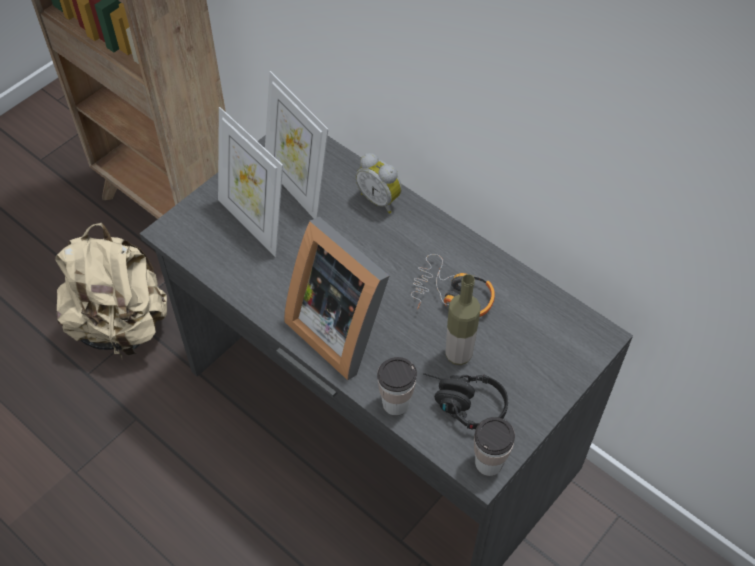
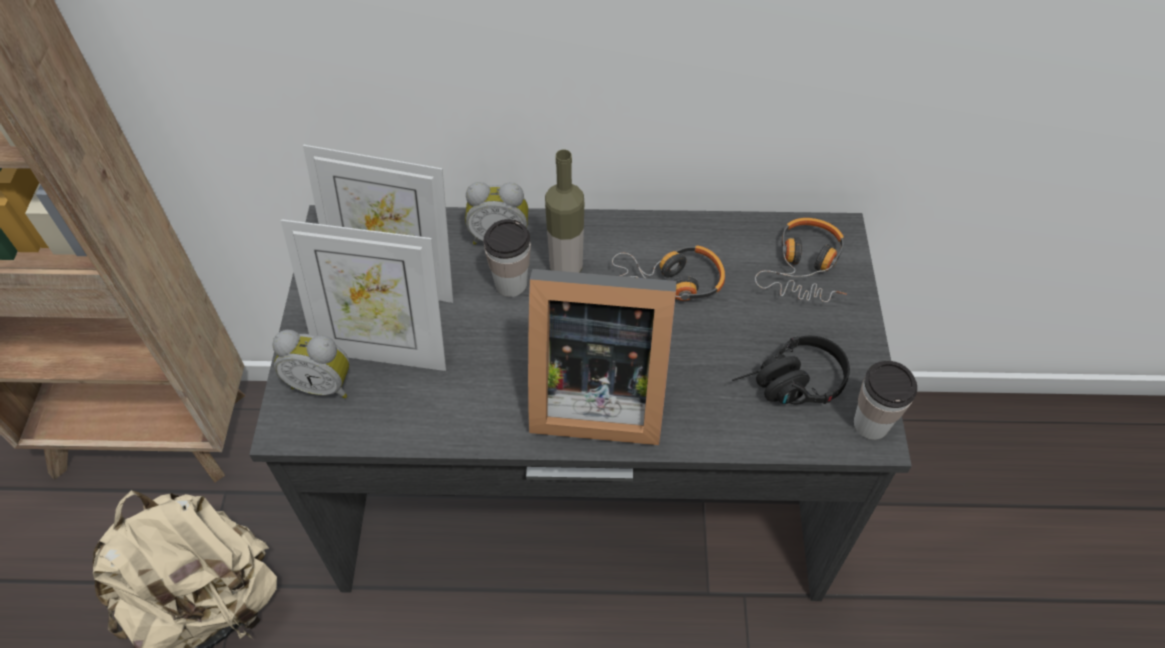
camera: 40 degrees left, 0 degrees up
(207, 220) = (323, 384): none -> alarm clock
(396, 403) = (728, 432): cup -> cup (511, 284)
(458, 354) = (735, 339): bottle -> bottle (566, 268)
(551, 343) = (804, 268): none -> headphones

